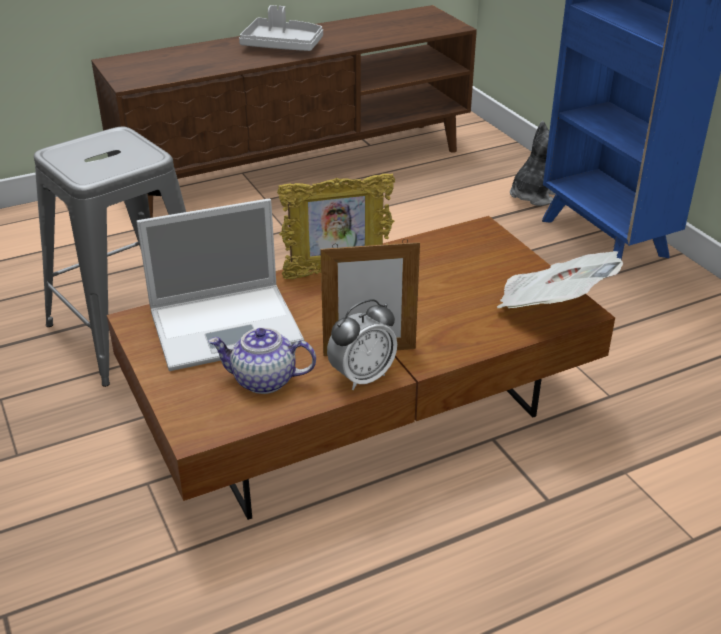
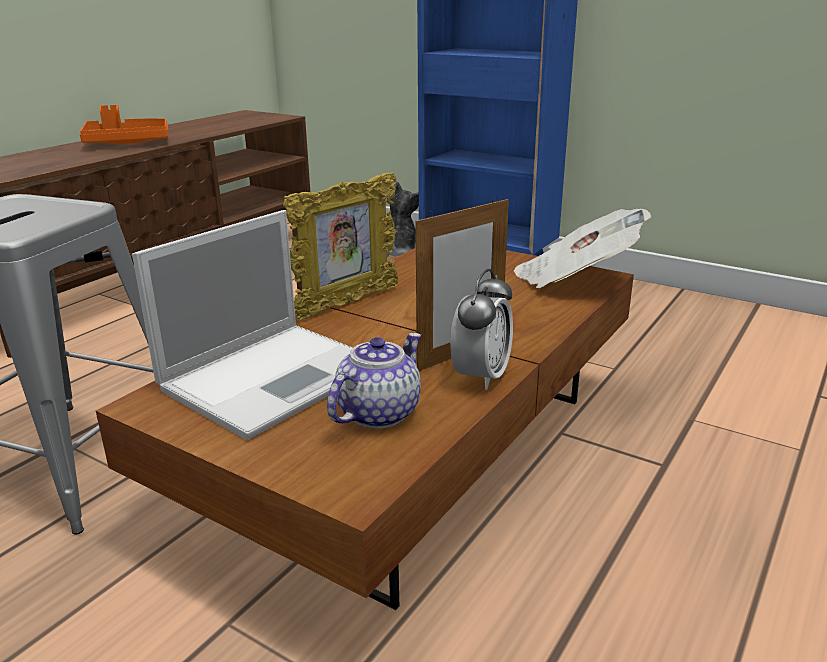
camera: 30 degrees left, 10 degrees down
(263, 381) = (378, 412): teapot -> teapot turned 150 degrees clockwise
(283, 46) = (127, 143): grey tray -> orange tray

